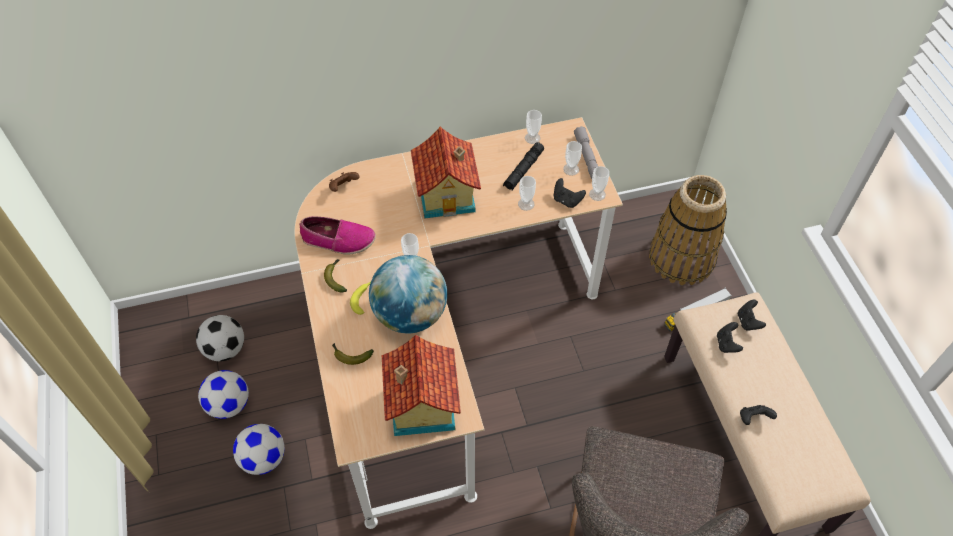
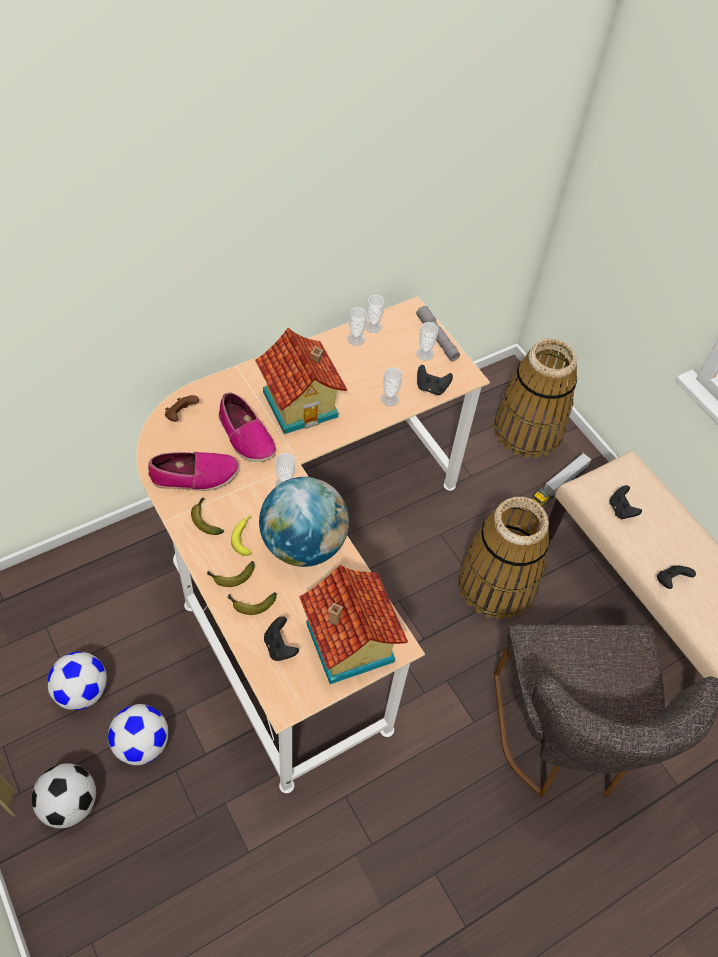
camera: 20 degrees left, 0 degrees up
(225, 349) = (59, 628): football -> football (70, 804)
(341, 329) = (230, 577): none -> banana
(391, 214) = (245, 436): none -> shoe
(523, 170) = (375, 363): black flashlight -> none
(597, 194) = (460, 376): cup -> cup (356, 339)
(609, 391) = (496, 584): none -> basket
(748, 321) = (634, 482): black game controller -> black game controller (280, 646)

